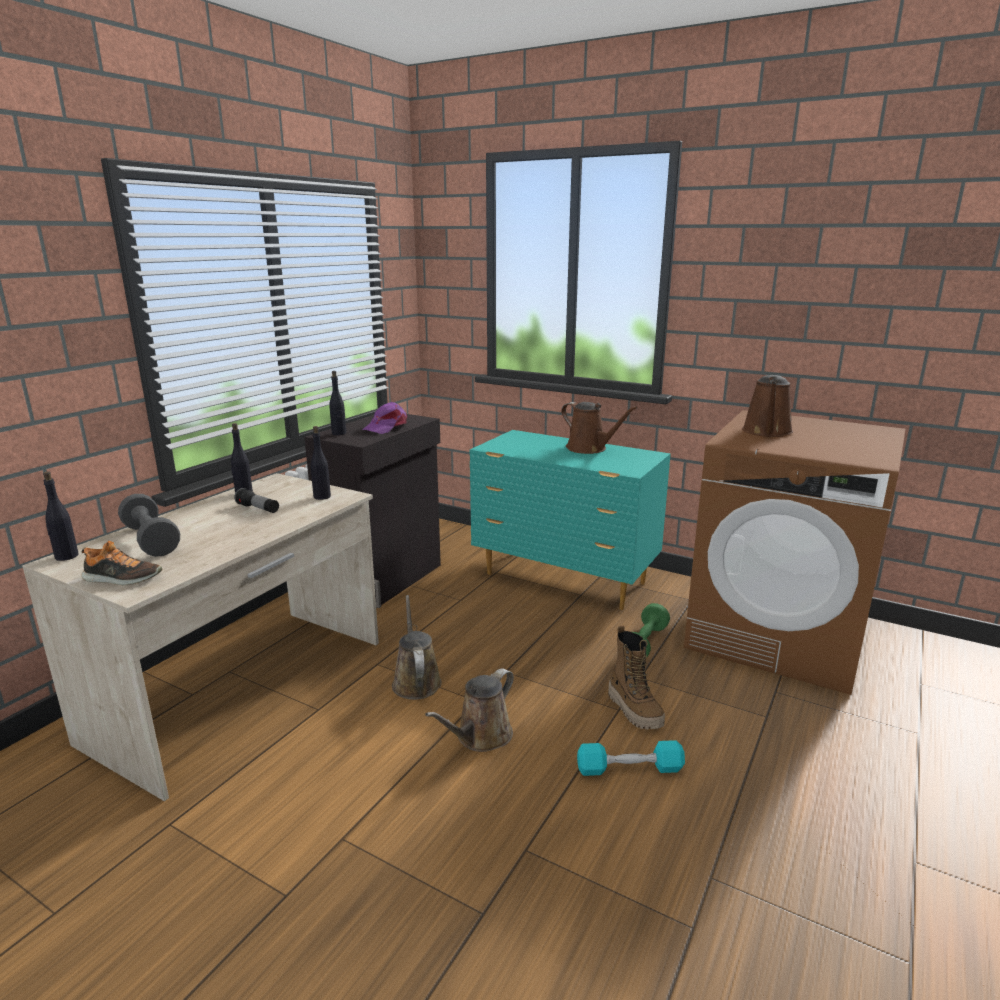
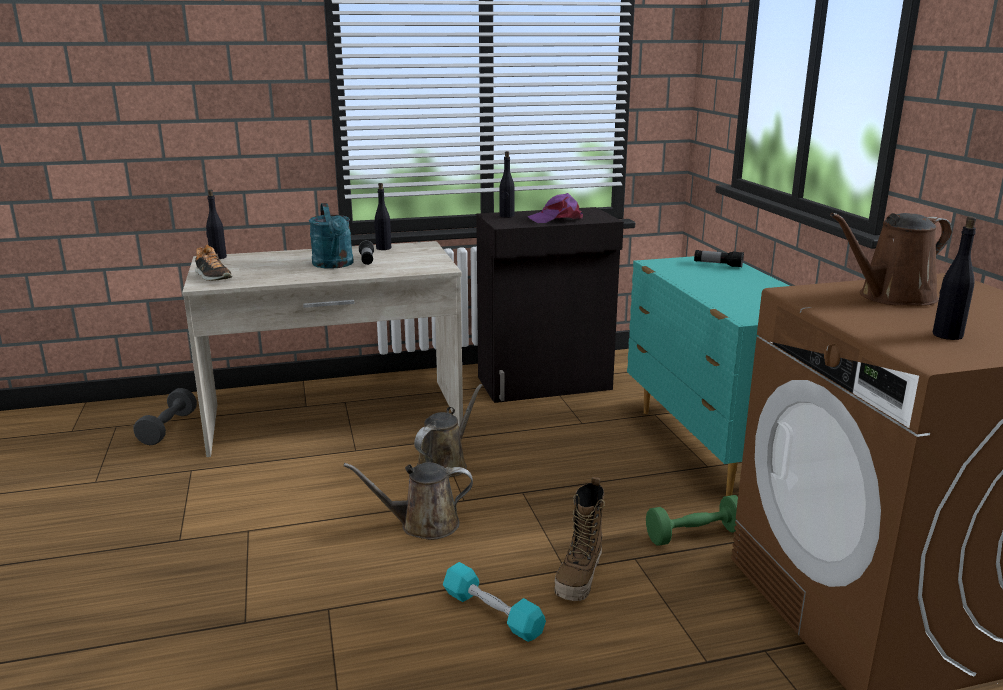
camera: 45 degrees right, 0 degrees up
(151, 540) = (271, 261): grey dumbbell -> grey dumbbell (168, 428)
(236, 523) = (334, 265): none -> turquoise watering can
(322, 497) = (423, 264): black bottle -> black bottle (947, 335)
(528, 438) = (718, 265): none -> flashlight
(589, 448) = (760, 288): brown watering can -> none

